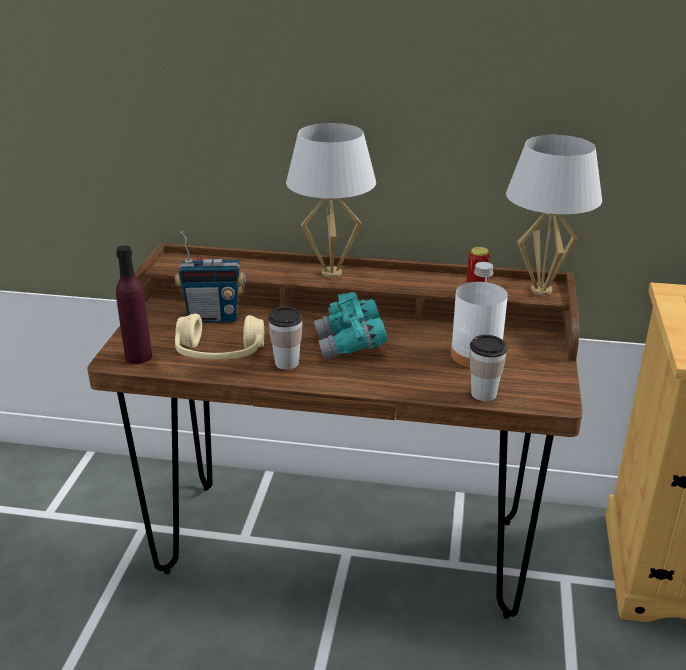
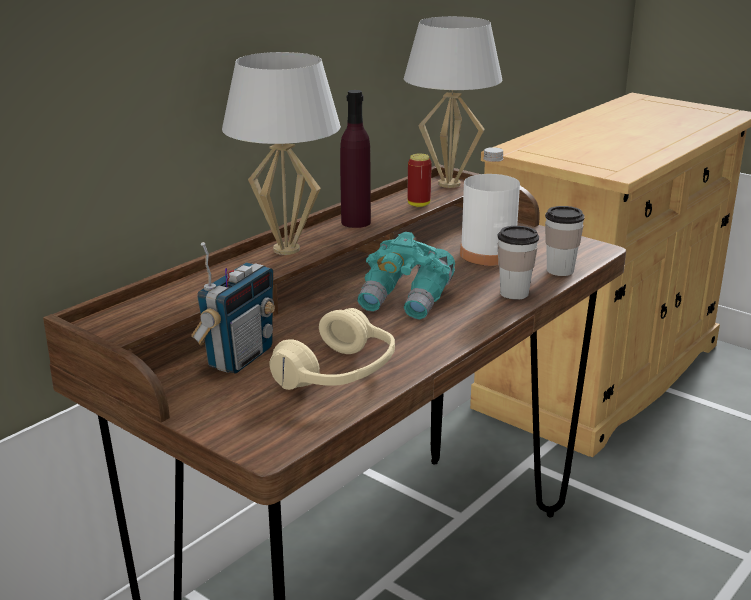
camera: 60 degrees left, 5 degrees down
(138, 356) = (279, 428): purple bottle -> purple bottle (355, 222)
(287, 363) = (405, 341): cup -> cup (514, 293)

